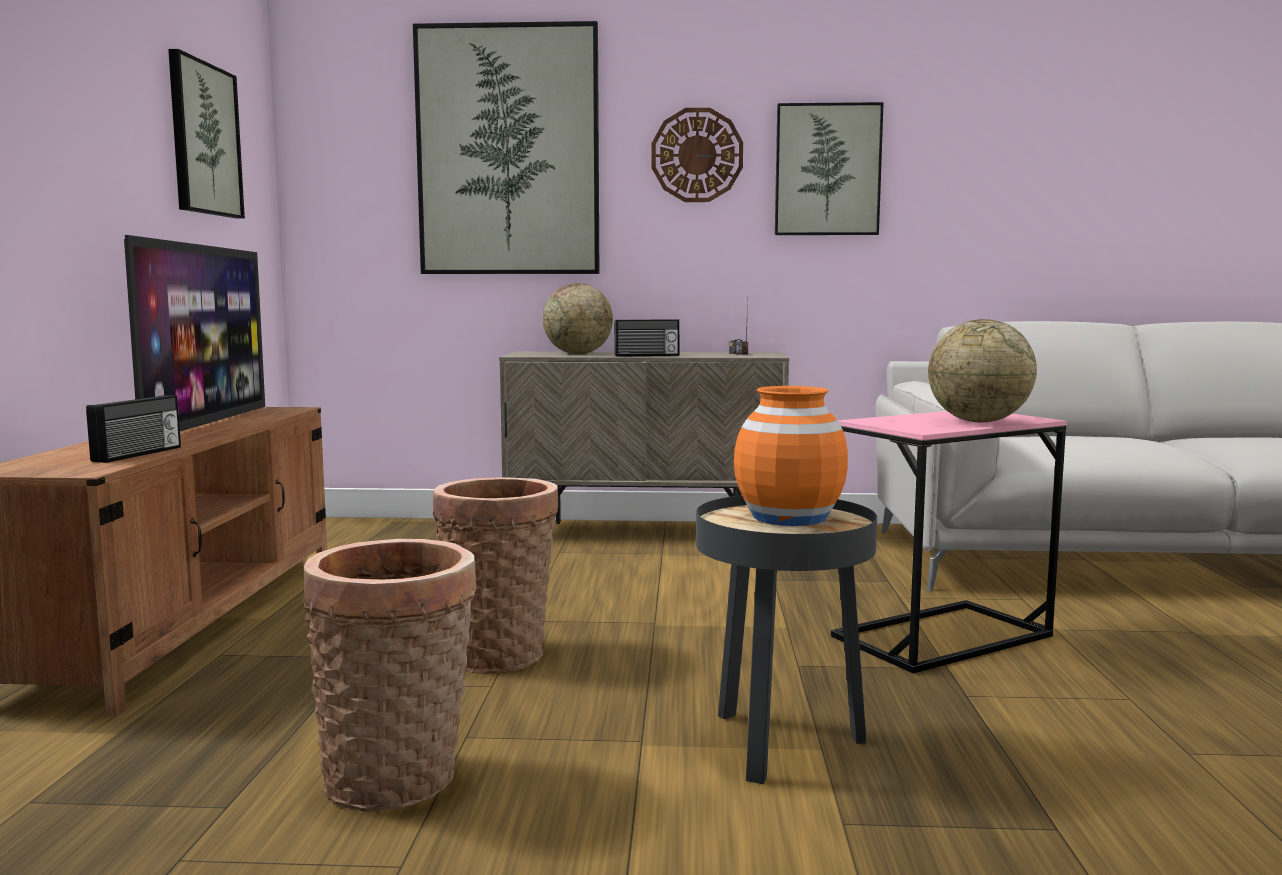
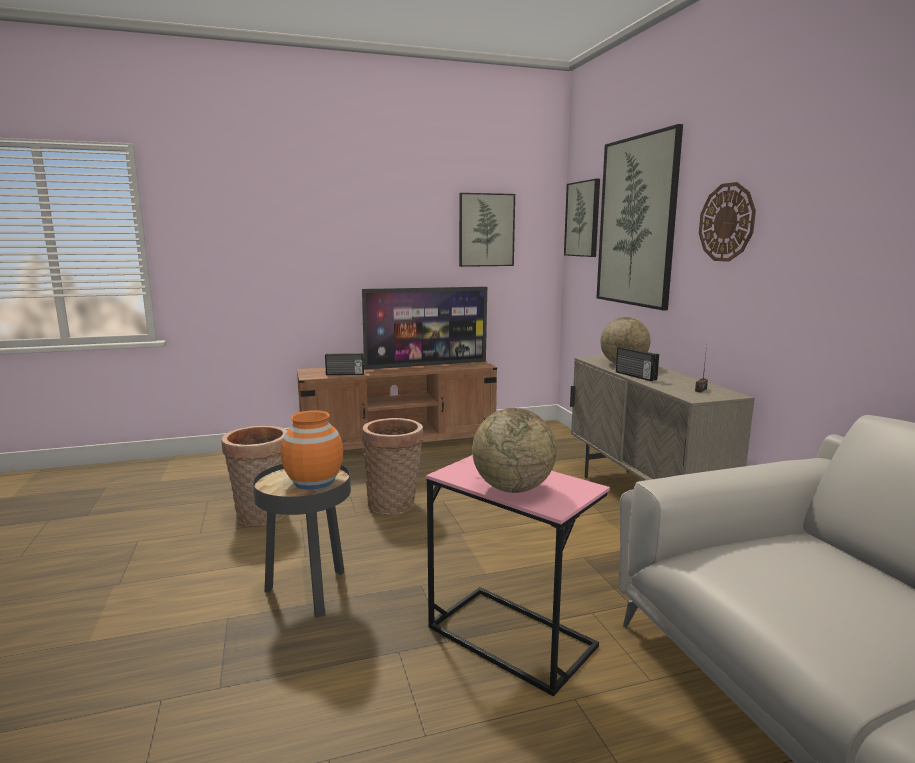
camera: 70 degrees right, 5 degrees up
(827, 170) = (817, 234): picture -> picture (583, 219)

